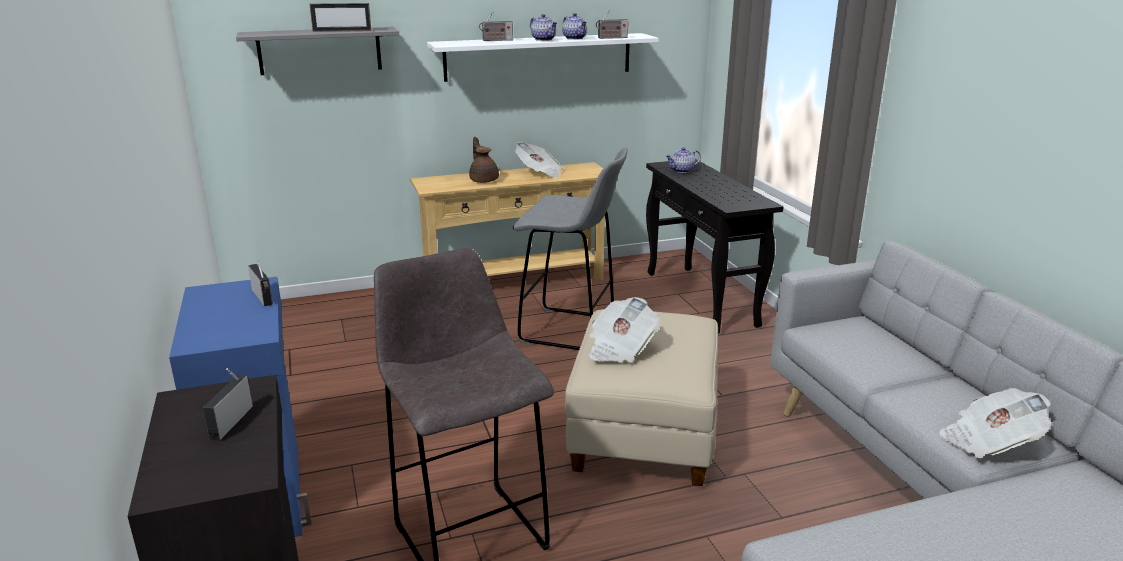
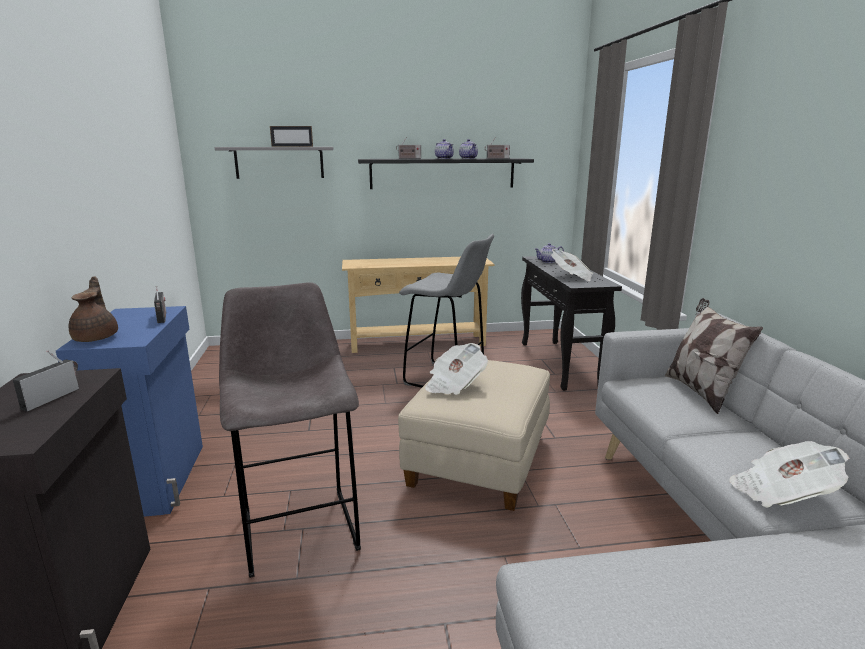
camera: 10 degrees right, 5 degrees down
(484, 180) = (394, 262): brown teapot -> brown teapot (97, 337)
(539, 57) = (442, 173): white shelf -> black shelf
(539, 173) = (438, 260): newspaper -> newspaper (571, 276)
(891, 335) = (701, 392): none -> pillow

